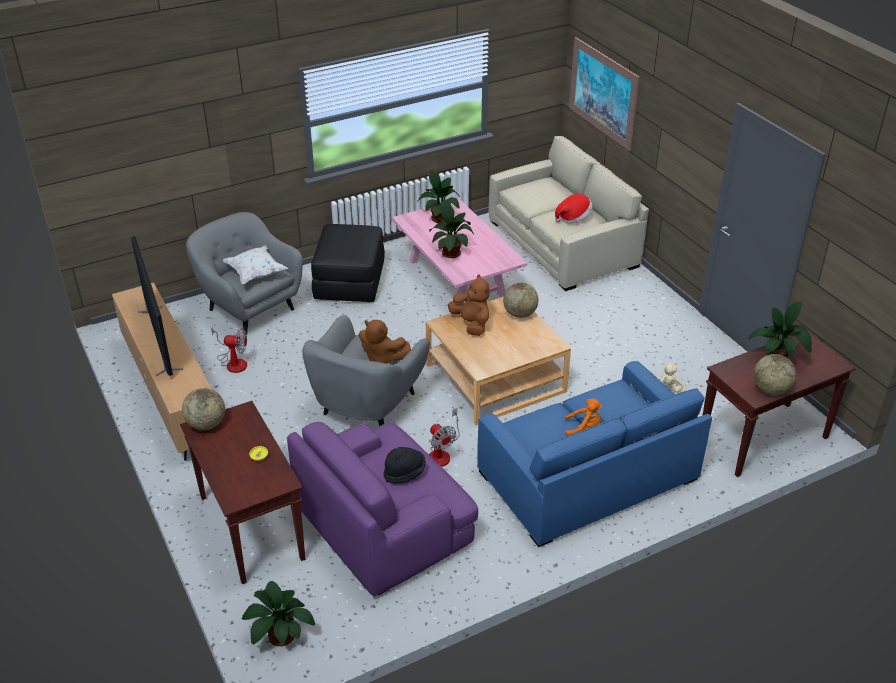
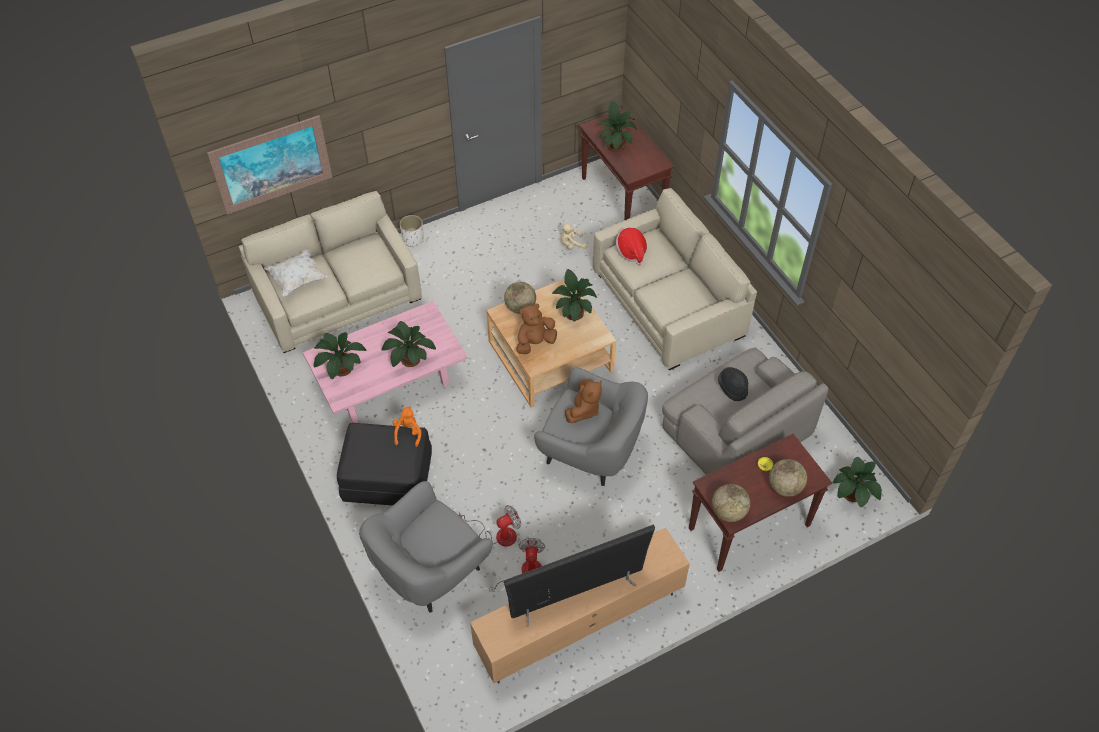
camera: 90 degrees left, 15 degrees up
(255, 274) = (438, 532): white pillow -> white pillow (297, 279)
(384, 526) = (735, 432): purple armchair -> grey armchair
(442, 453) = (649, 395): fan -> fan (498, 534)
(517, 351) = (574, 311): none -> potted plant
(573, 218) = (361, 259): hat -> hat (631, 252)
(584, 428) = (671, 275): orange plush toy -> orange plush toy (408, 433)
(587, 476) = (669, 302): blue sofa -> beige sofa
(647, 283) = (413, 239): none -> white planter
(771, 389) = (652, 154): globe -> globe (785, 487)

